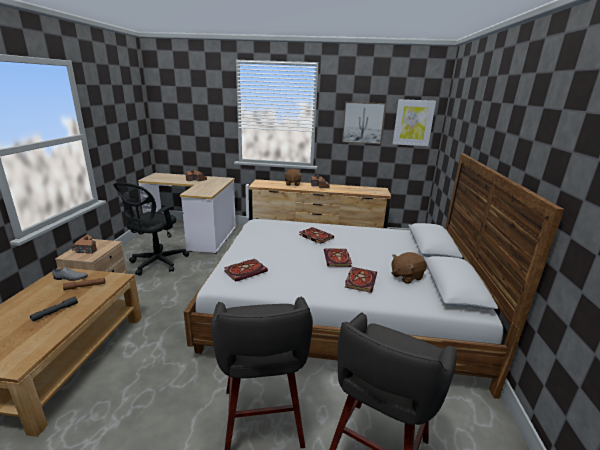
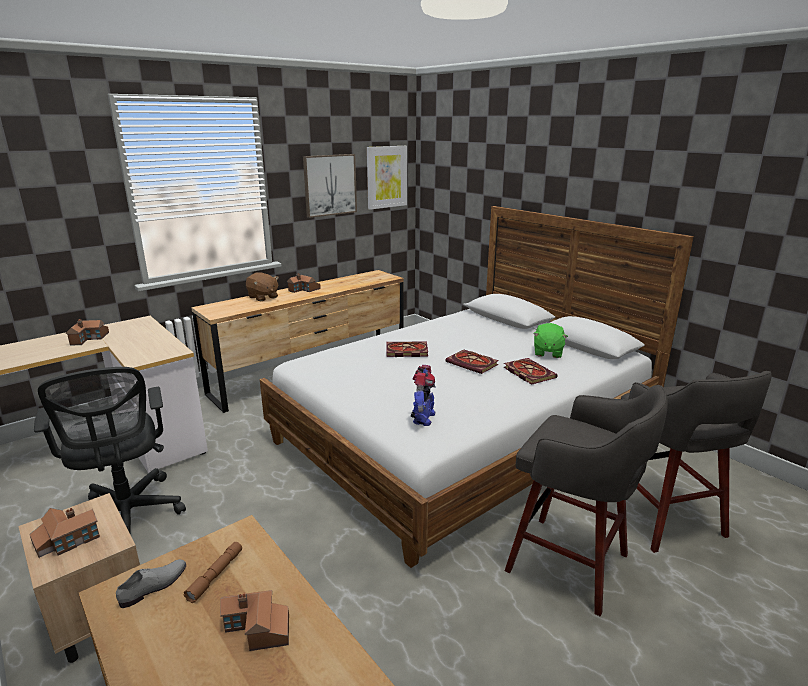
camera: 45 degrees left, 0 degrees up
(55, 312) = (257, 629): grey flashlight -> toy house
(246, 271) = (423, 418): book -> toy robot
(406, 276) = (547, 352): brown plush toy -> green plush toy

